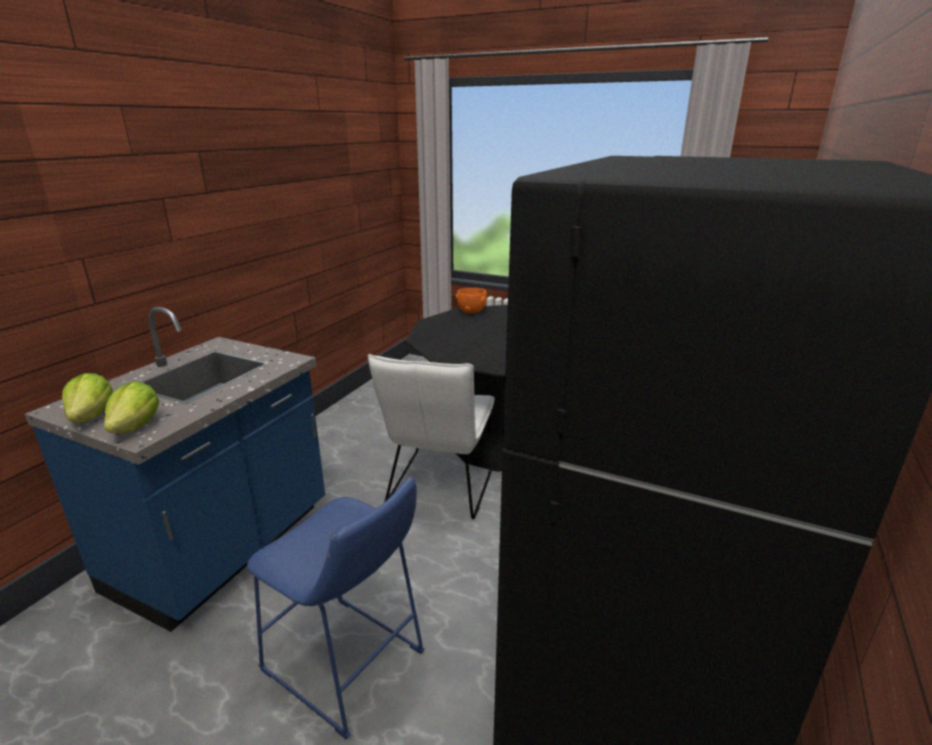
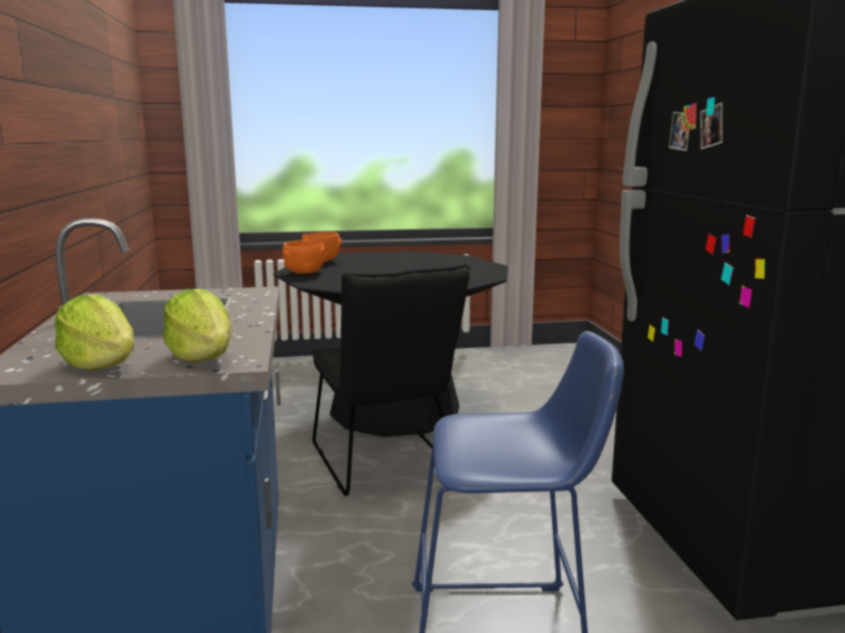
camera: 35 degrees left, 10 degrees down
(437, 324) = (304, 273): none -> orange bowl
(439, 488) = (386, 464): white chair -> black chair

